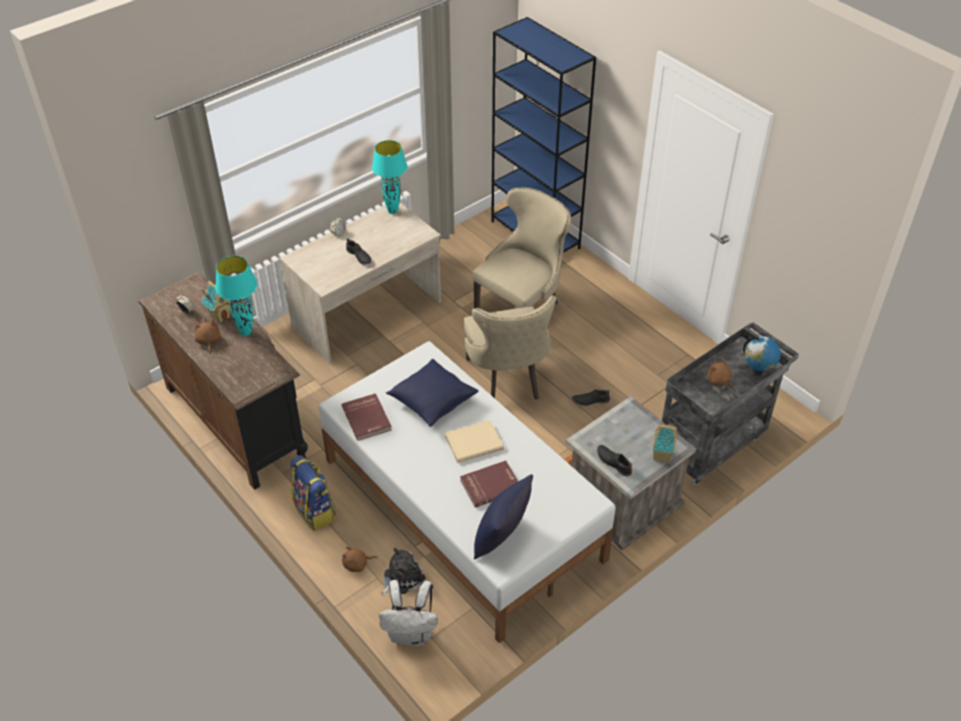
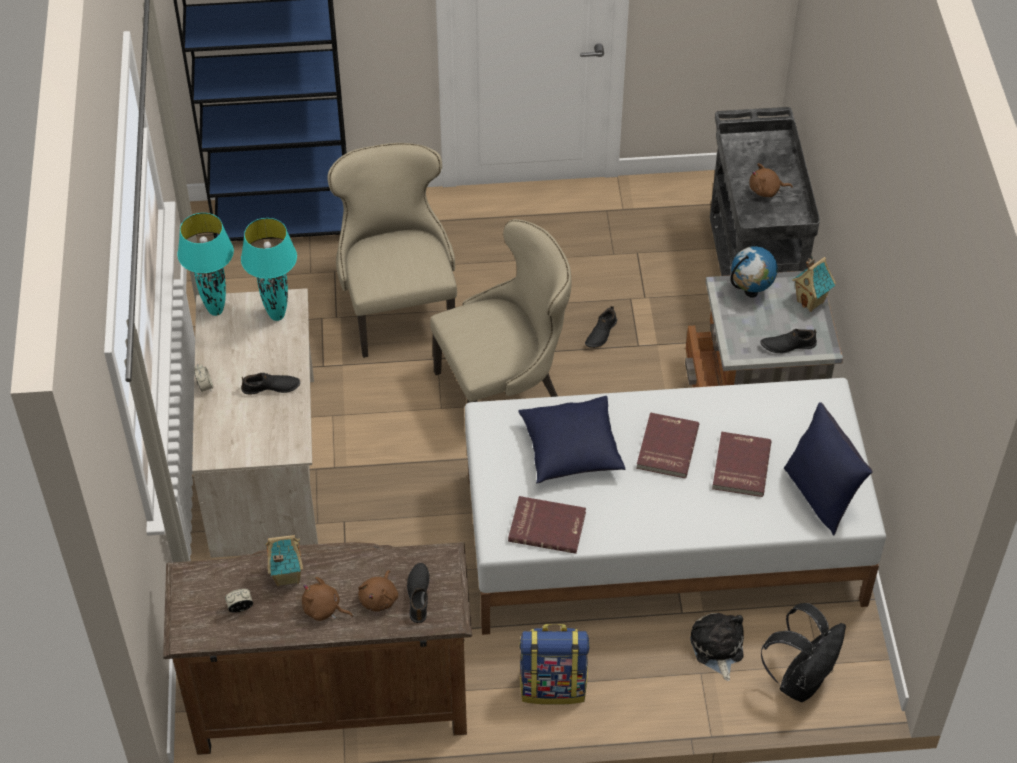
camera: 55 degrees left, 5 degrees up
(246, 332) = (342, 562): turquoise table lamp -> turquoise table lamp (277, 316)
(246, 373) = (419, 595): none -> black shoe
(357, 564) = (666, 683): brown plush toy -> brown plush toy (379, 598)
(411, 634) = (800, 679): white backpack -> black backpack
(473, 442) = (666, 447): beige book -> red book
(507, 380) = (503, 389): beige chair -> beige chair turned 45 degrees counterclockwise
(757, 371) = (777, 154): globe -> globe (751, 292)

